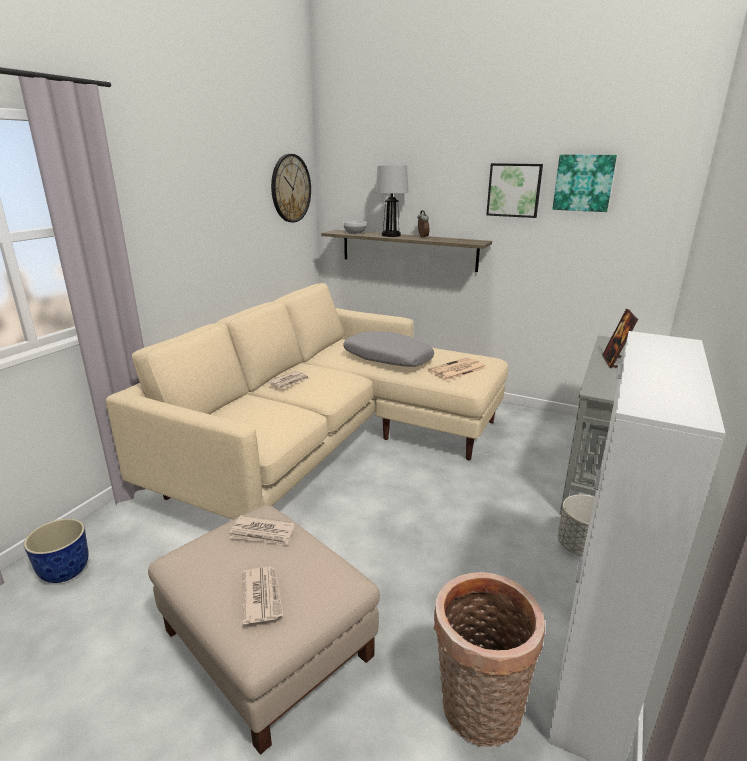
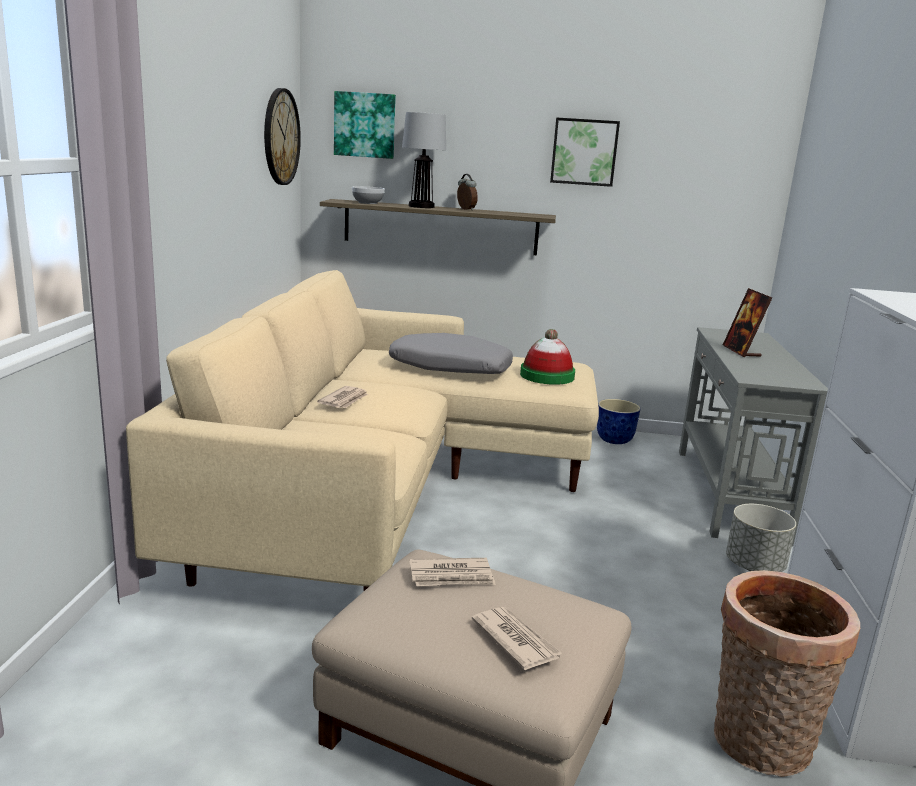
camera: 20 degrees left, 5 degrees down
(66, 572) = (98, 702): planter -> planter (615, 440)
(457, 370) = (547, 376): newspaper -> hat
(583, 183) = (667, 146): picture -> picture (365, 125)

